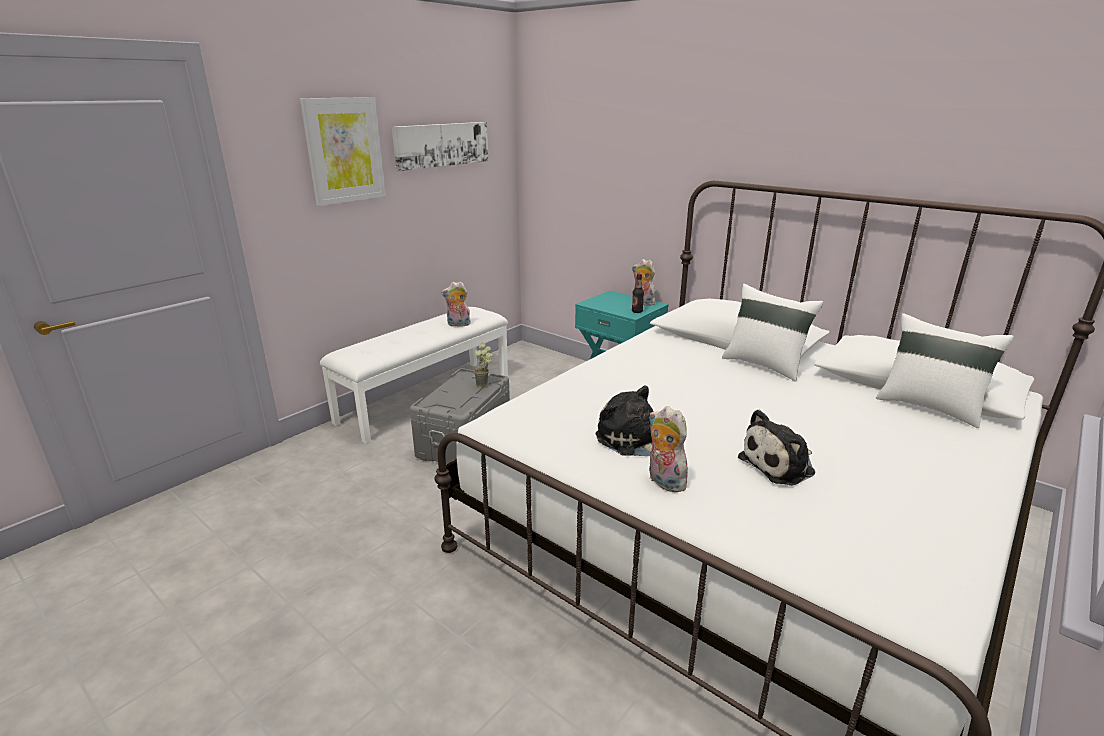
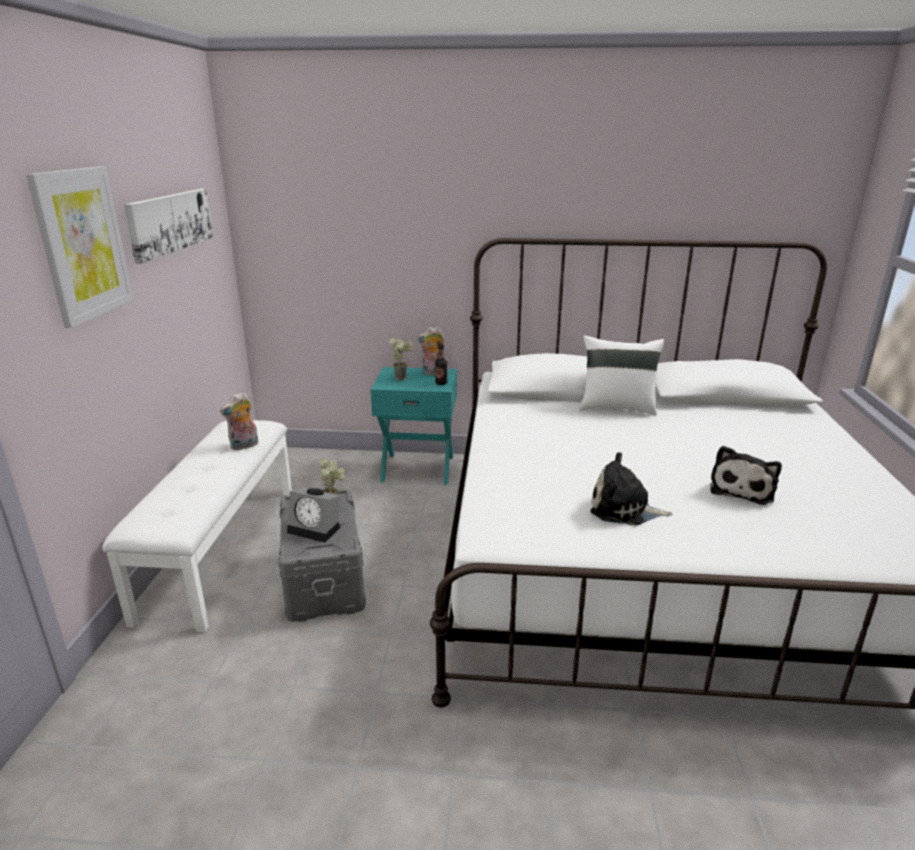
camera: 35 degrees left, 0 degrees up
(456, 395) = (316, 529): none -> alarm clock
(612, 301) = (402, 378): none -> potted plant
(663, 481) = (695, 535): plush toy -> none
(929, 407) = (756, 410): white pillow -> none

